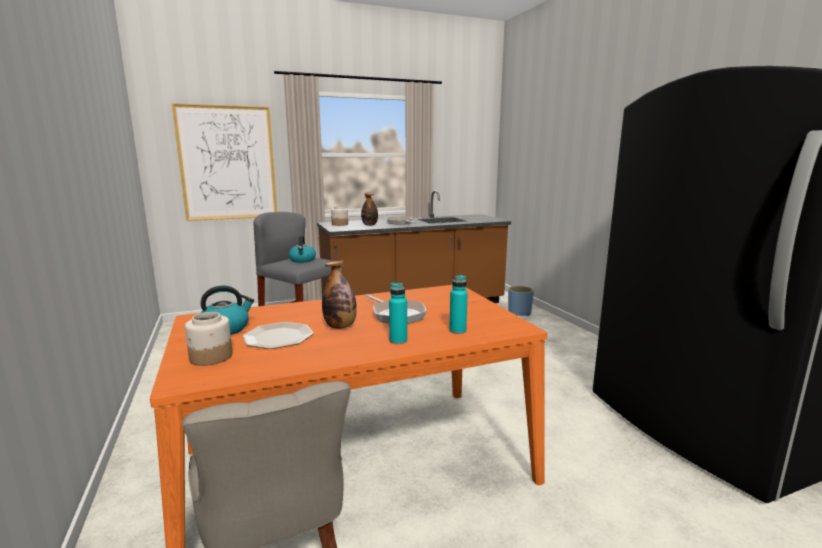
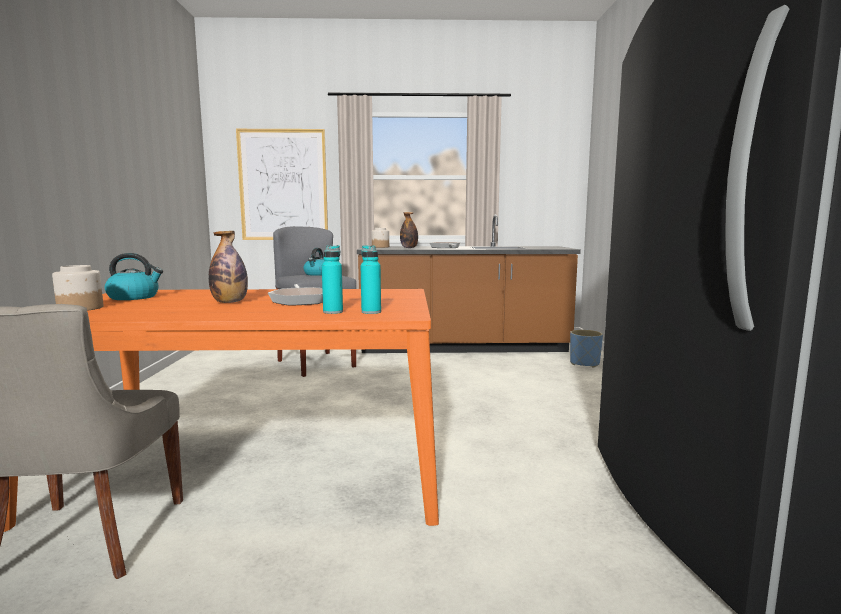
camera: 20 degrees right, 5 degrees down
(278, 337) = (160, 303): plate -> none
(398, 341) = (256, 313): turquoise bottle -> turquoise bottle (371, 312)

